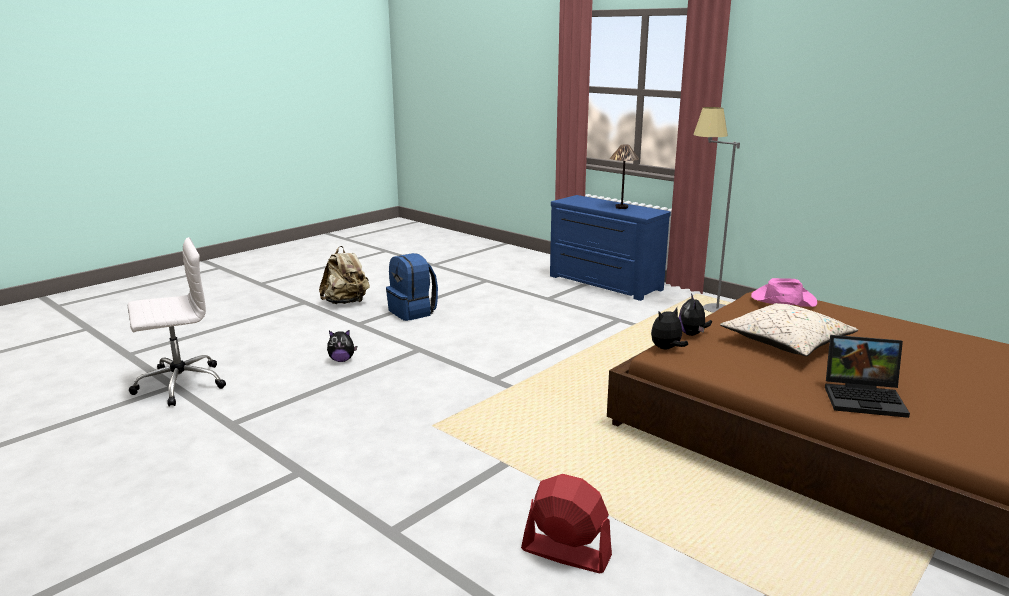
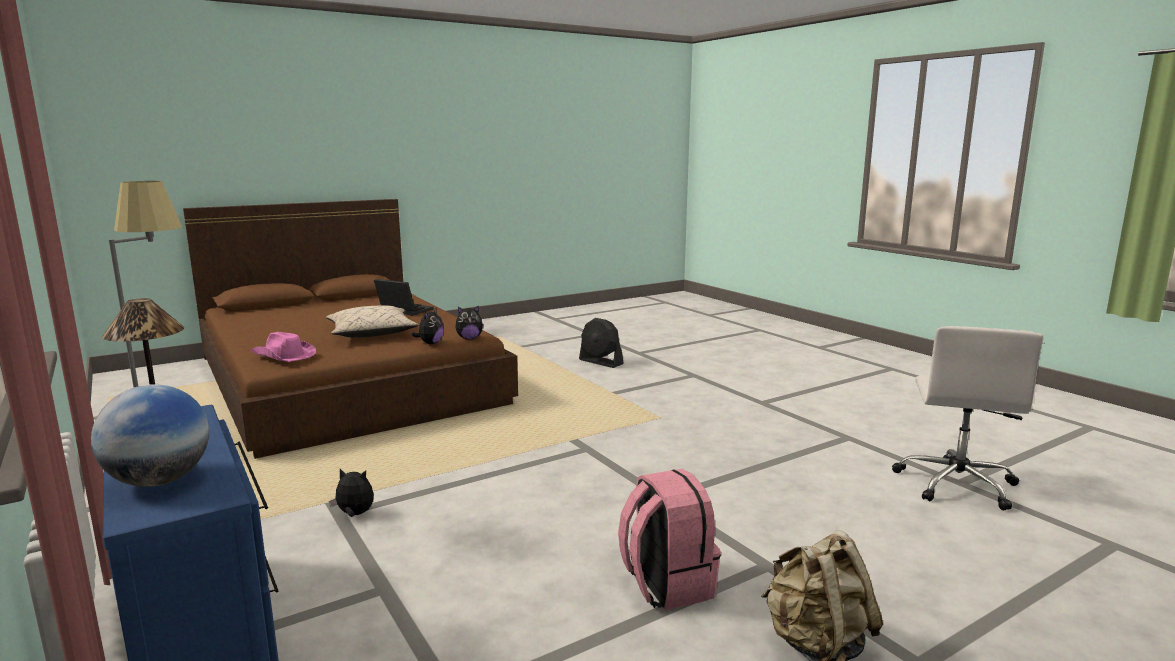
camera: 165 degrees left, 5 degrees down
(179, 384) = (956, 484): white office chair -> white office chair turned 60 degrees counterclockwise
(342, 360) = (767, 493): plush toy -> plush toy (354, 514)
(413, 312) = (666, 584): blue backpack -> pink backpack
(565, 553) = (601, 362): red fan -> black fan
(592, 201) = (159, 481): none -> globe

